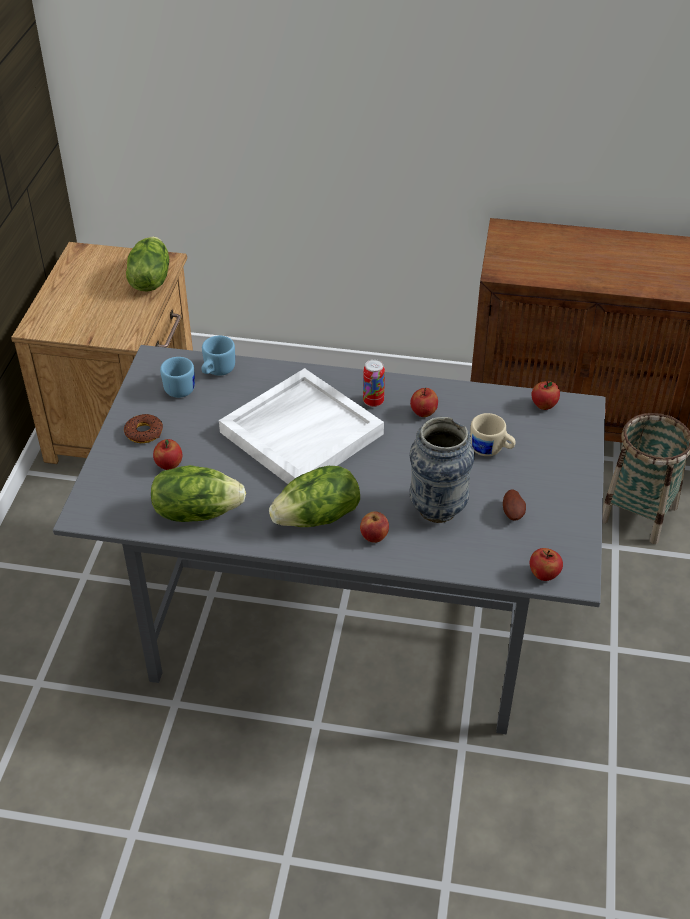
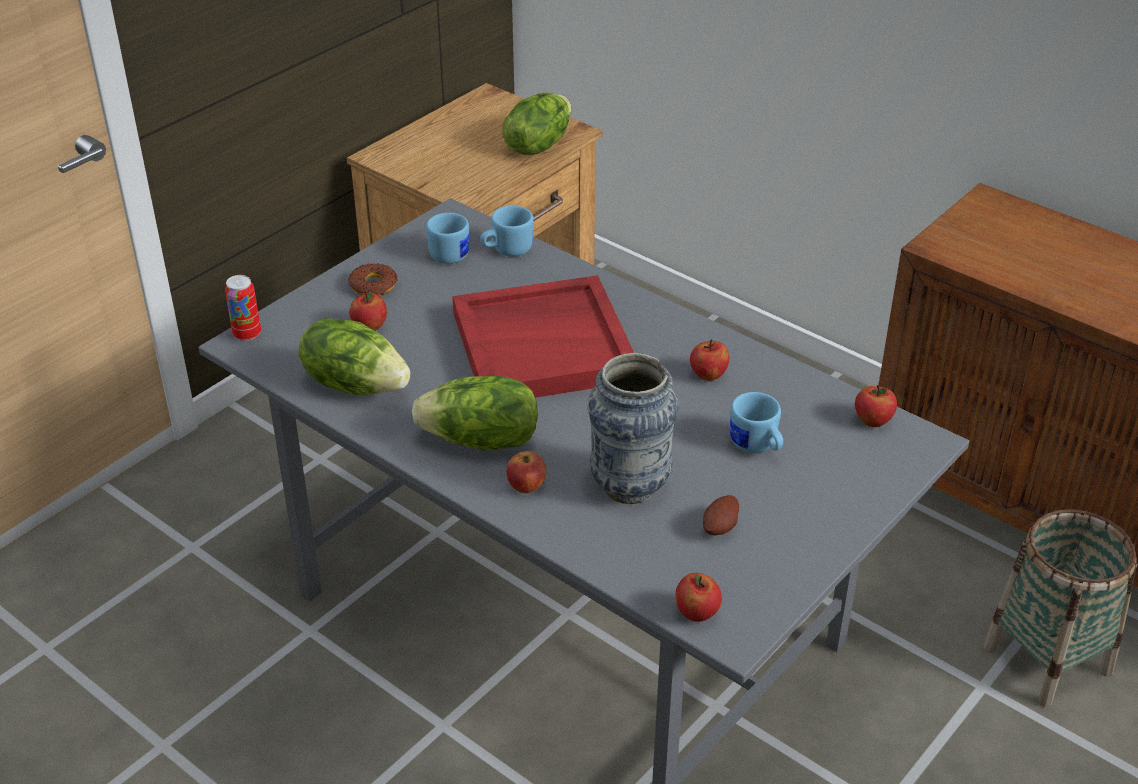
camera: 30 degrees right, 5 degrees down
(301, 432) = (544, 345): white tray -> red tray
(373, 401) = (657, 342): can -> can (247, 334)
(491, 450) = (756, 446): beige mug -> blue mug

